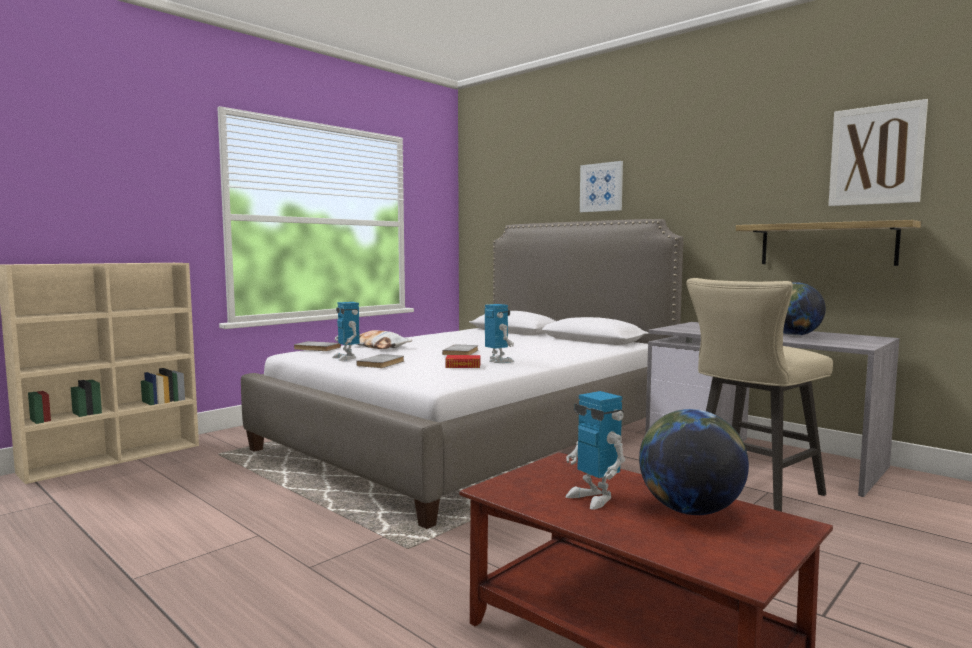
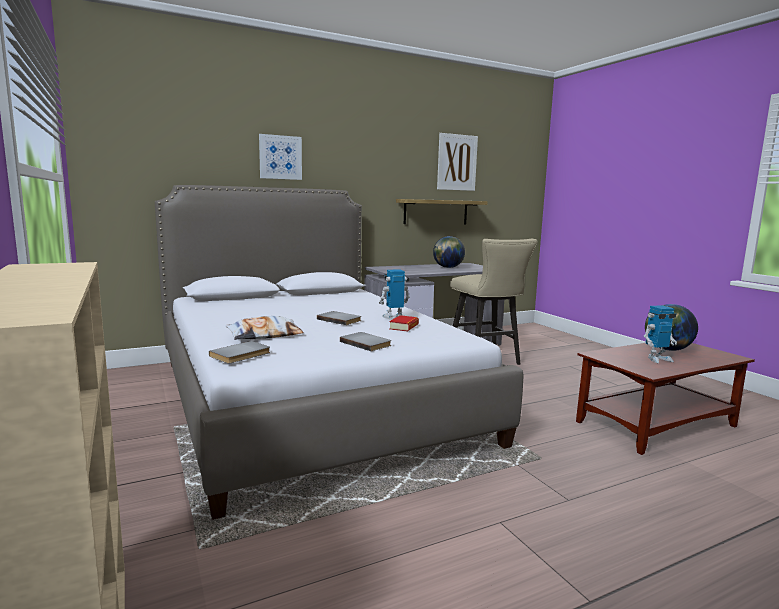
camera: 70 degrees left, 5 degrees up
(346, 358) = (320, 350): toy robot -> none

